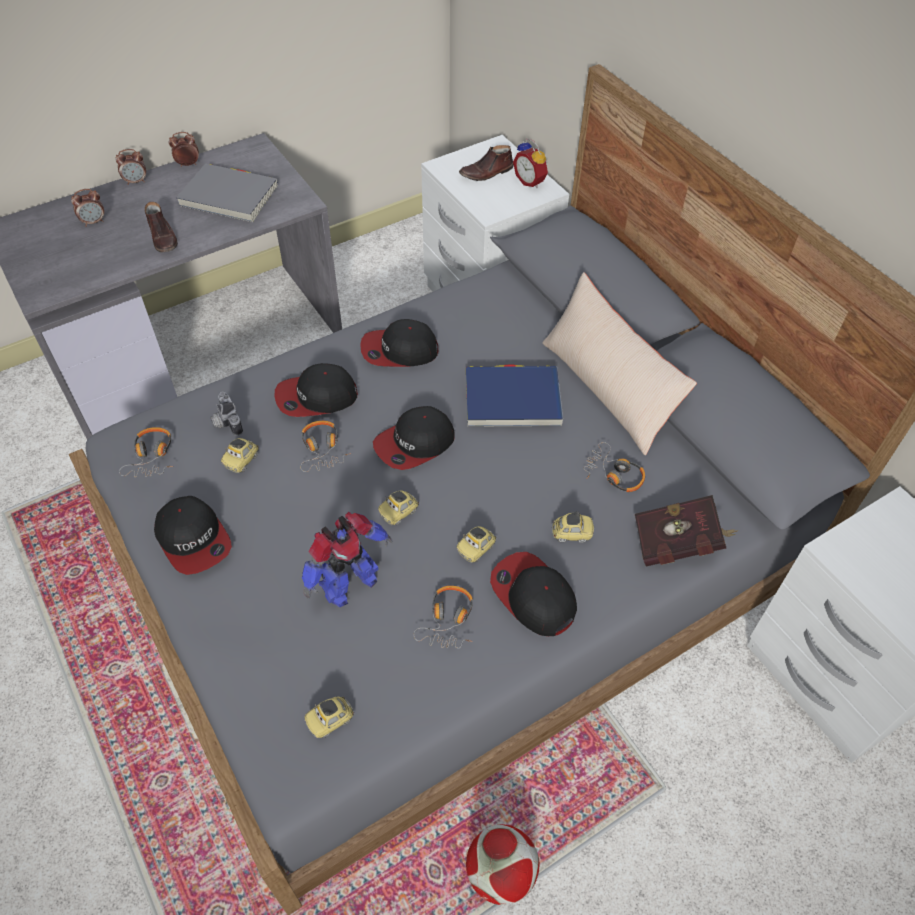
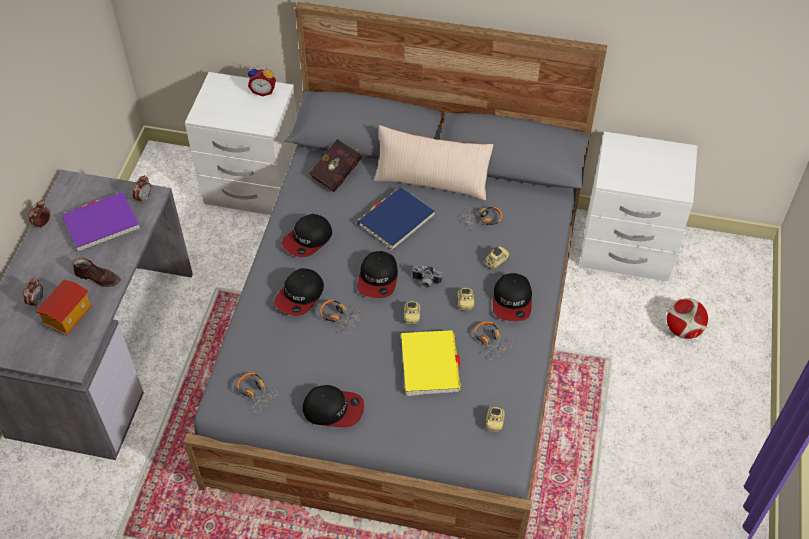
camera: 45 degrees left, 0 degrees up
(96, 252) = (68, 316): none -> toy house
(136, 181) = (24, 258): alarm clock -> alarm clock (144, 198)
(225, 422) = (272, 345): camera -> camera (425, 282)
(229, 196) = (101, 224): grey book -> purple book
(242, 461) = (308, 355): toy car -> none
(348, 584) = (429, 365): toy robot -> yellow book
(486, 173) = (231, 102): brown shoe -> none
(501, 872) = (585, 452): football -> football (683, 330)
(533, 596) = (512, 301): cap -> cap turned 90 degrees counterclockwise
(679, 544) = (544, 229): red book -> red book (338, 173)

